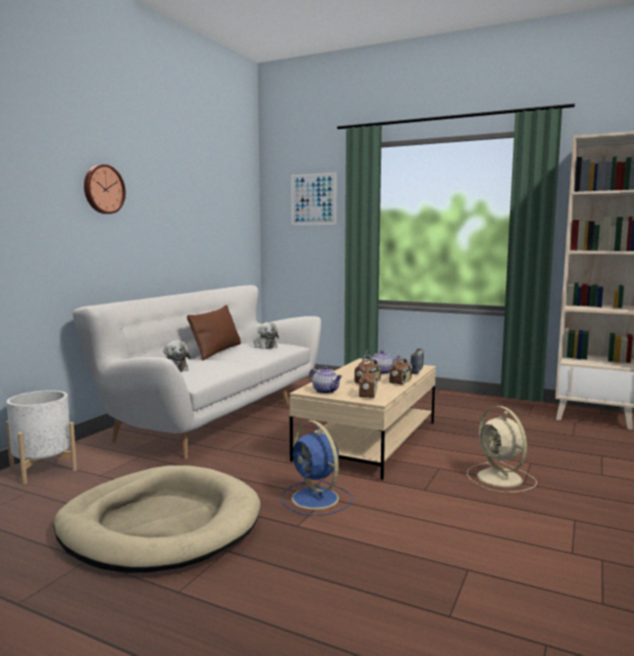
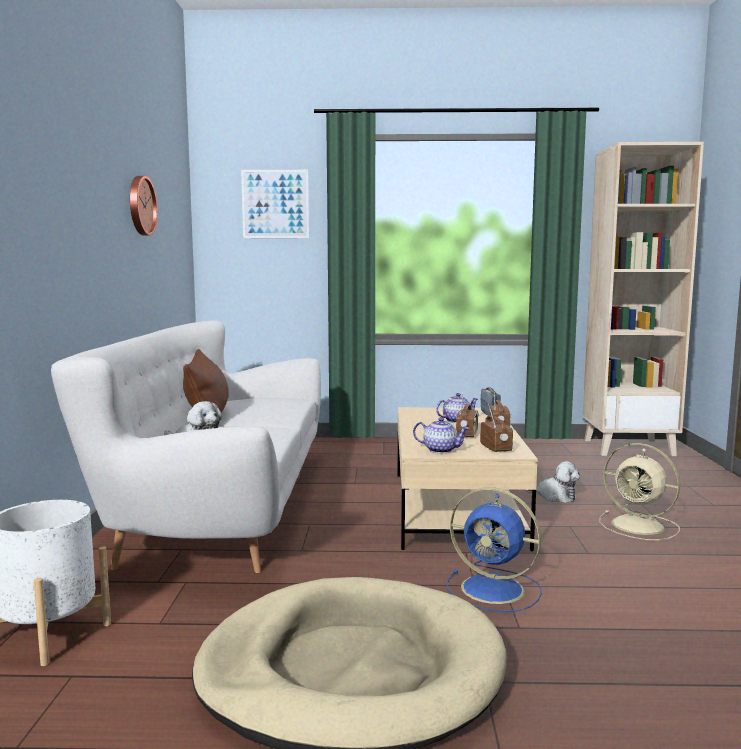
camera: 25 degrees left, 0 degrees up
(103, 189) = (59, 170): wall clock -> wall clock (140, 205)
(264, 346) = (262, 403): plush toy -> plush toy (554, 496)

